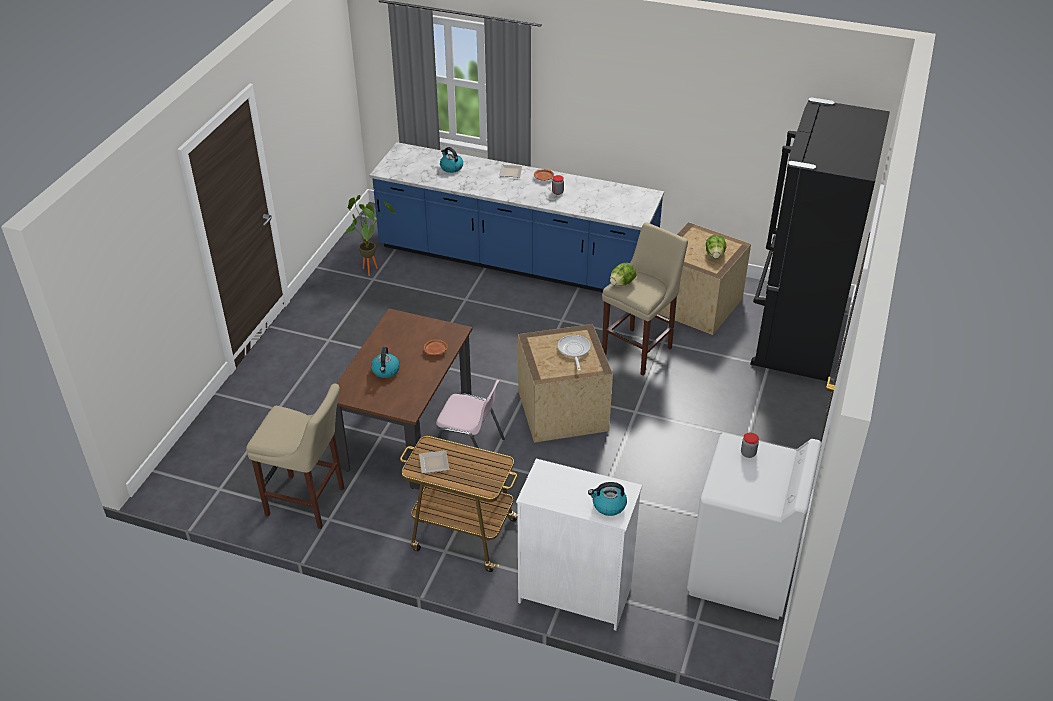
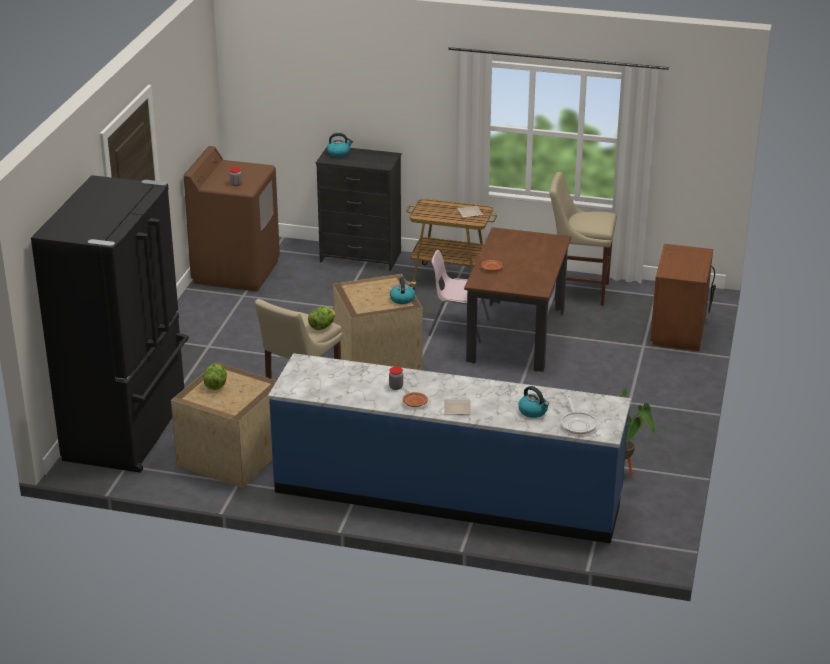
camera: 175 degrees right, 10 degrees down
(227, 428) = (679, 331): none -> brown nightstand
(386, 371) = (529, 254): kettle -> kettle (402, 299)
(574, 351) = (368, 297): frying pan -> frying pan (578, 424)
(575, 593) = (360, 257): white dresser -> black dresser
(742, 573) = (236, 271): white washing machine -> brown washing machine

